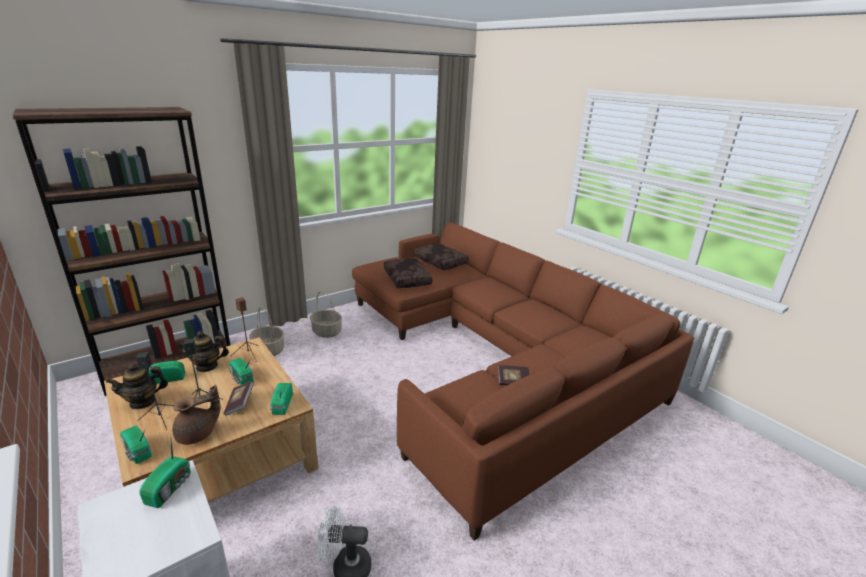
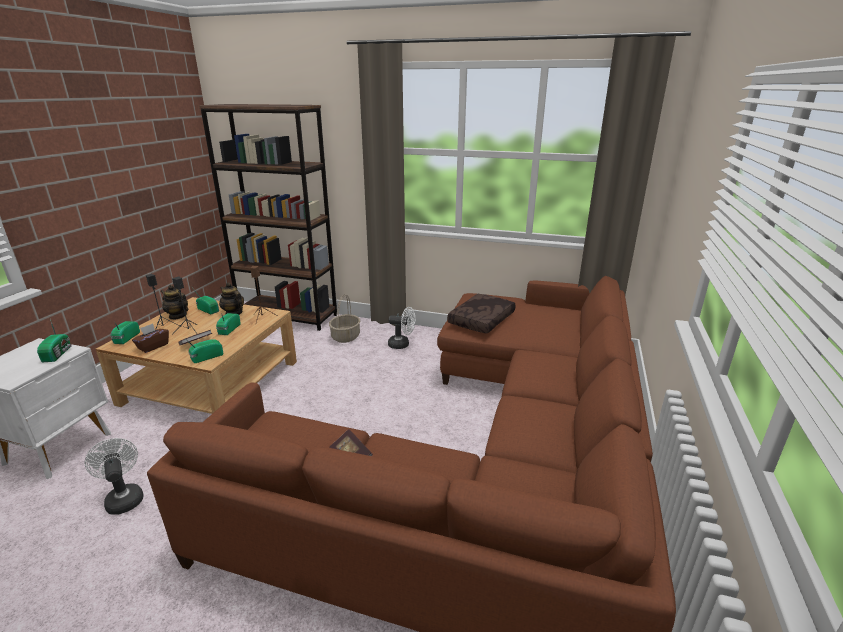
camera: 55 degrees right, 0 degrees up
(170, 487) = (58, 354): radio -> radio turned 75 degrees counterclockwise
(198, 434) = (153, 346): brown teapot -> brown tissue box
(326, 331) = (402, 344): basket -> white fan
(441, 262) = (552, 320): brown pillow -> none

